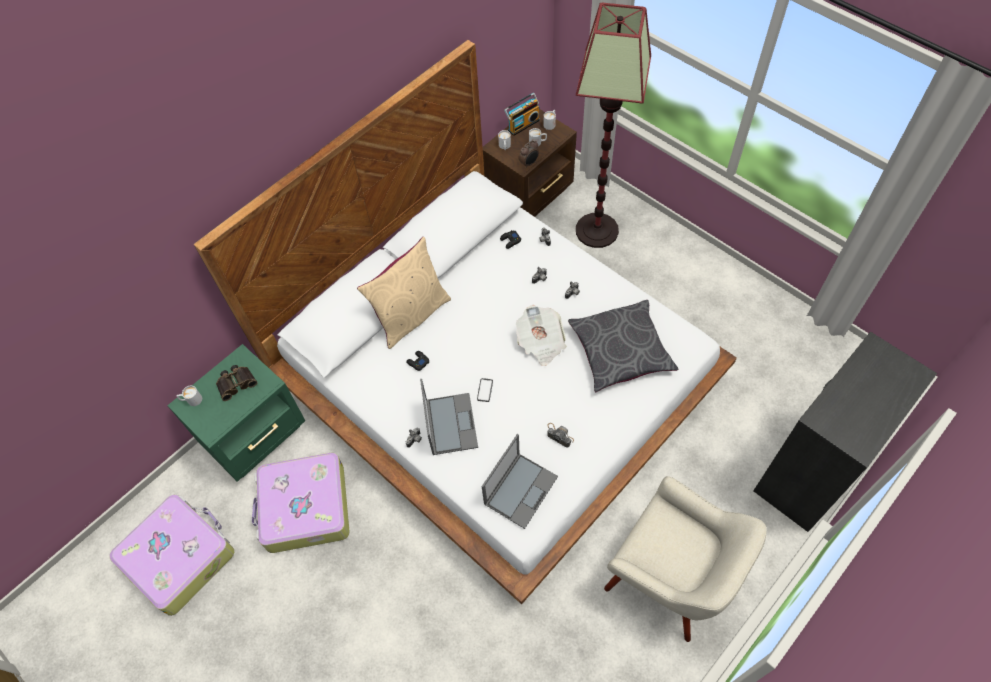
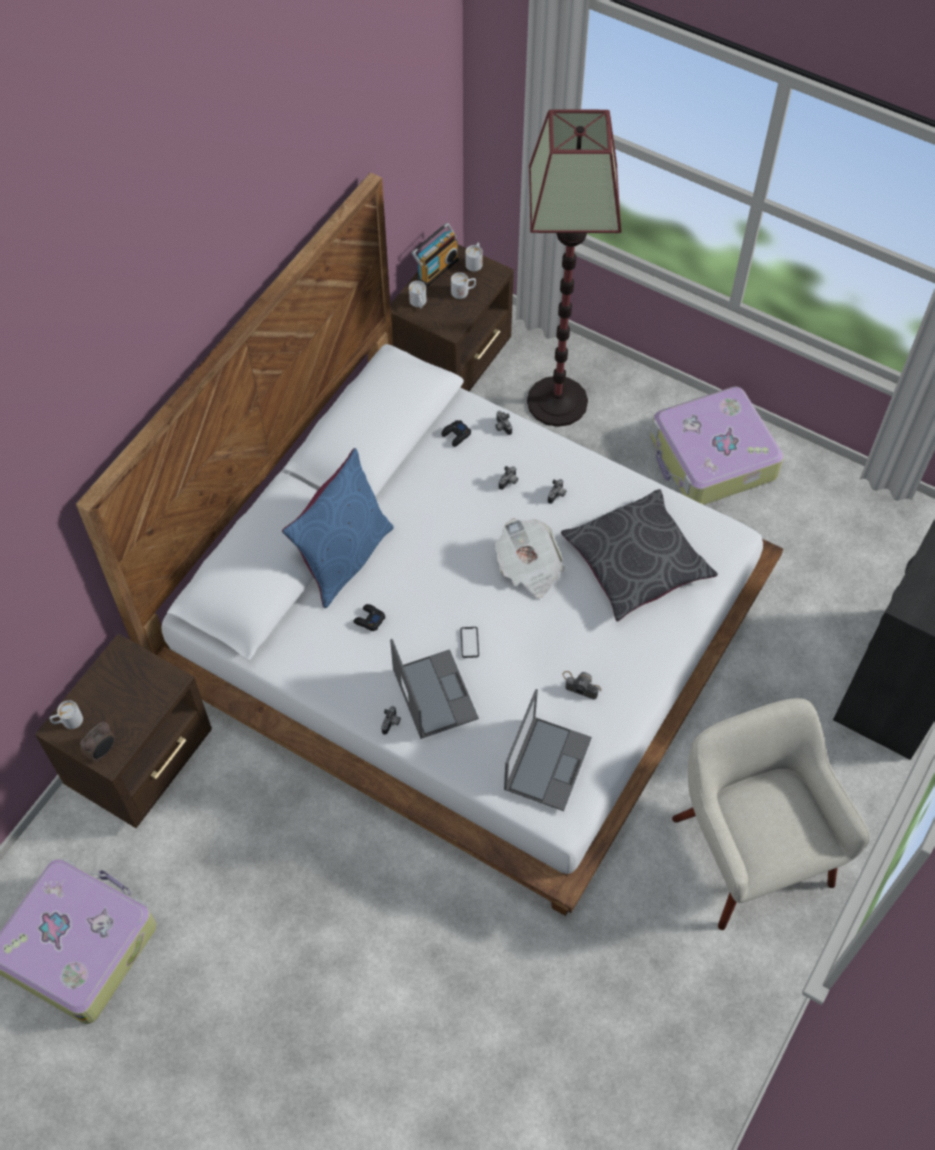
camera: 15 degrees left, 0 degrees up
(236, 383) = (125, 687): binoculars -> none
(256, 435) = (144, 761): green nightstand -> brown nightstand
(305, 508) = (239, 848): suitcase -> suitcase (712, 458)
(411, 315) = (344, 558): beige pillow -> blue pillow
(529, 163) = (458, 323): alarm clock -> alarm clock (102, 751)
(670, 578) = (749, 849): beige armchair -> beige armchair turned 135 degrees counterclockwise

